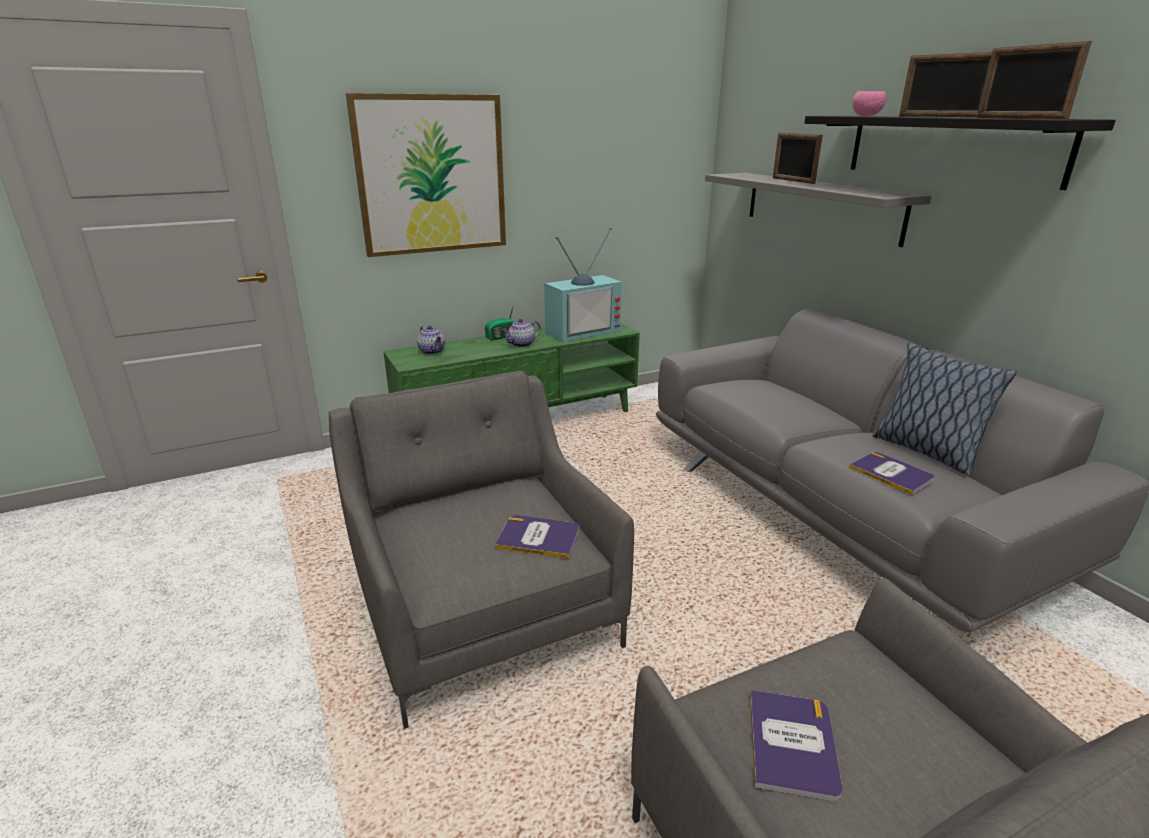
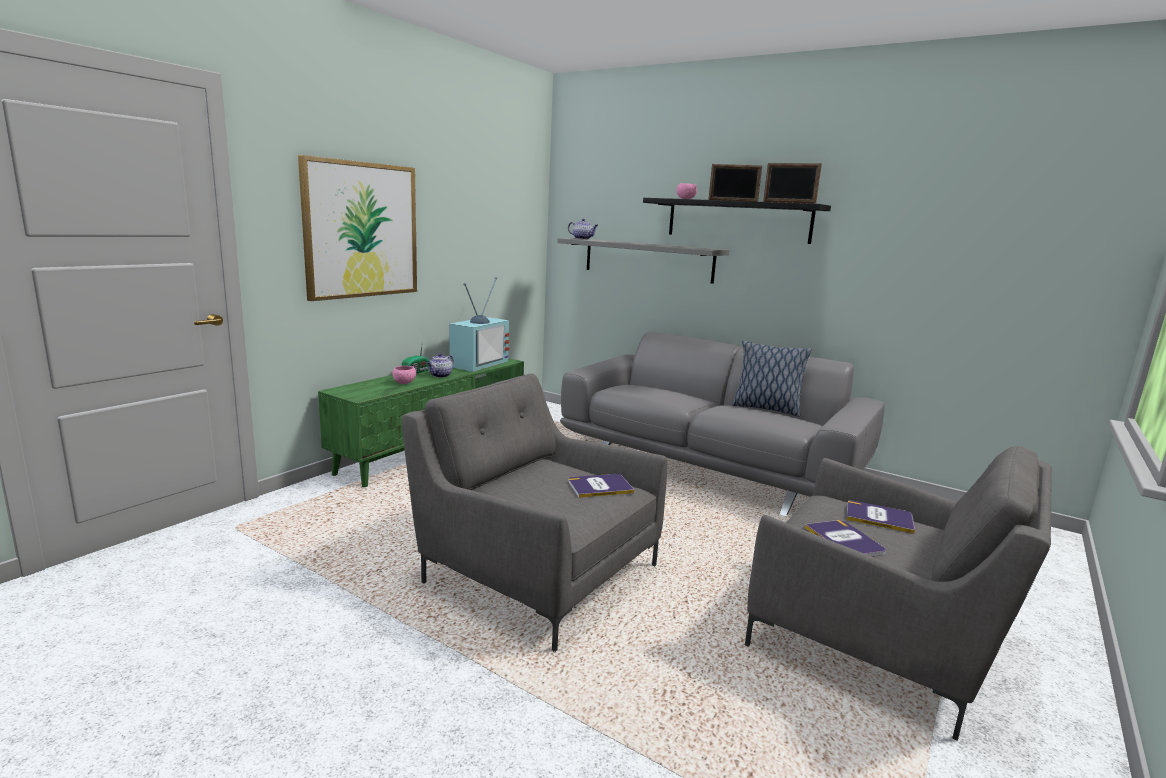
camera: 30 degrees left, 10 degrees down
(432, 351) = (367, 387): teapot -> teapot (582, 239)
(473, 350) = (404, 383): none -> pink bowl
(792, 180) = (628, 242): picture frame -> none
(891, 473) = (766, 419): book -> book (879, 517)

